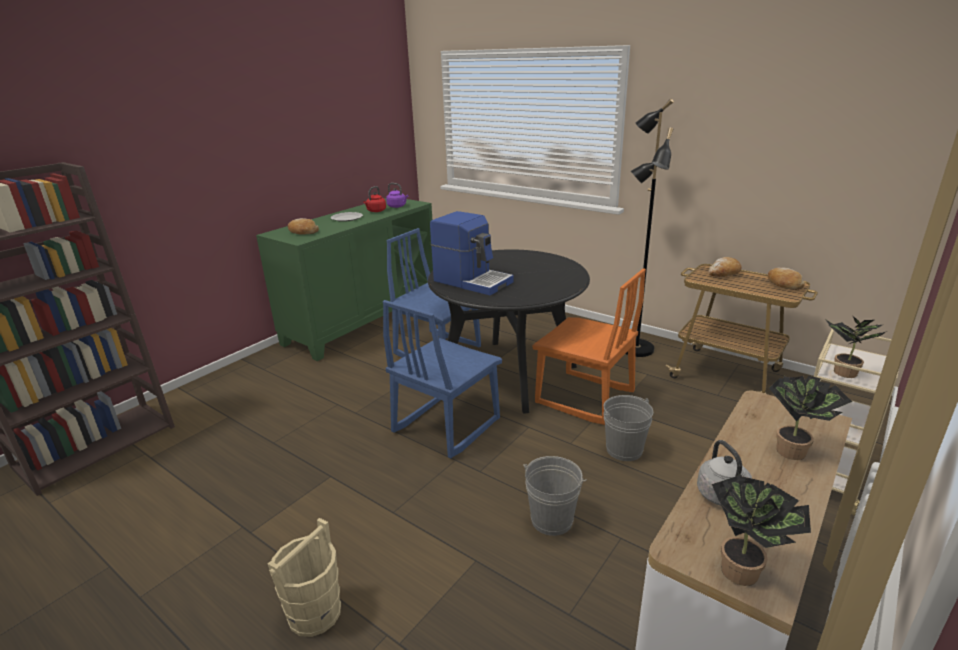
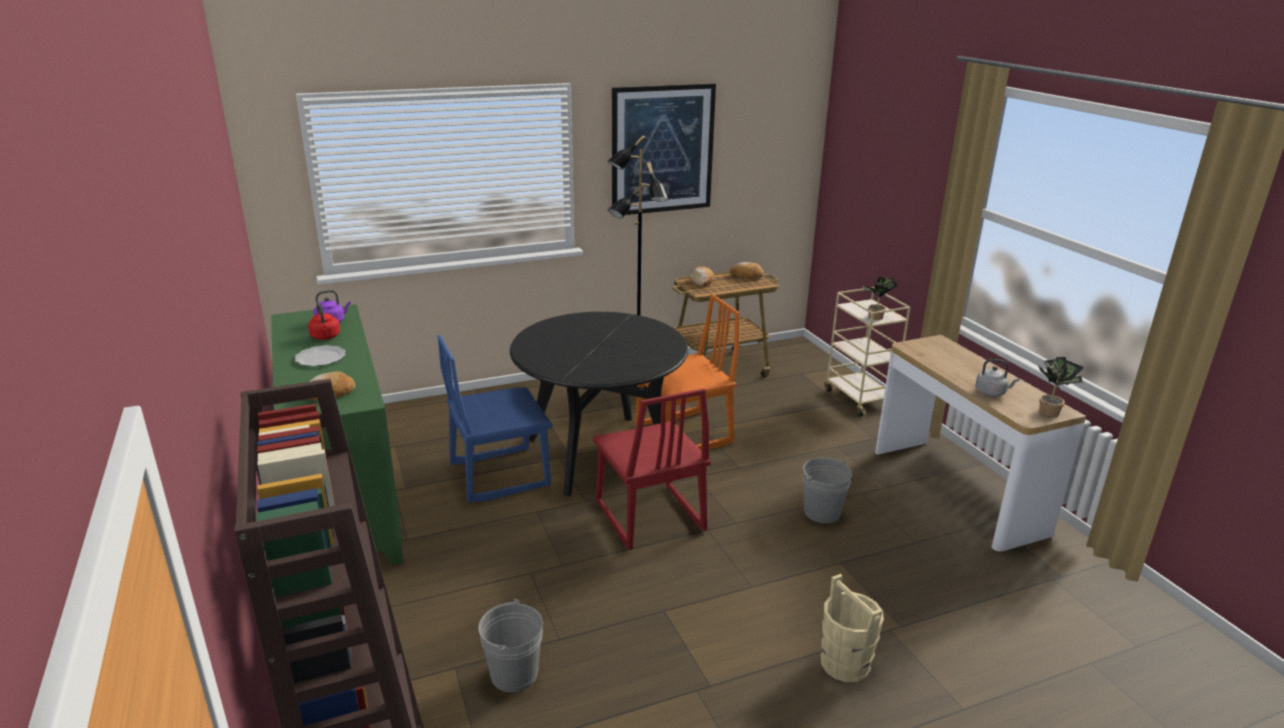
camera: 60 degrees left, 0 degrees up
(445, 425) = (648, 517): blue chair -> red chair
(472, 281) = (593, 362): coffee machine -> none
(624, 449) = (769, 449): grey bucket -> grey bucket (514, 674)
(719, 122) = (662, 149): none -> picture
(794, 450) = (961, 360): potted plant -> none

